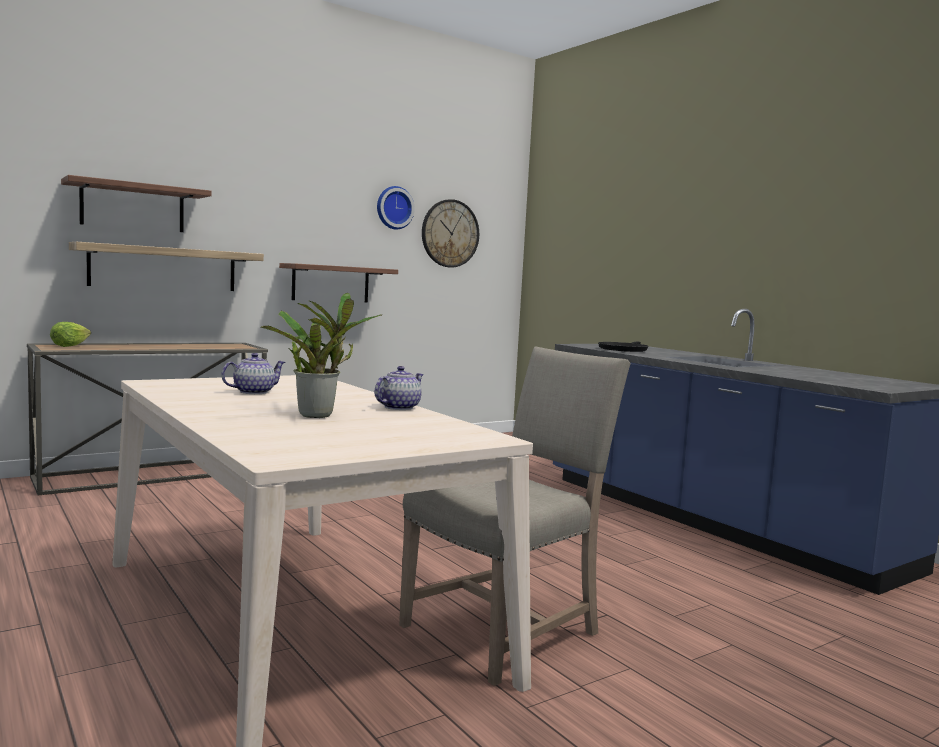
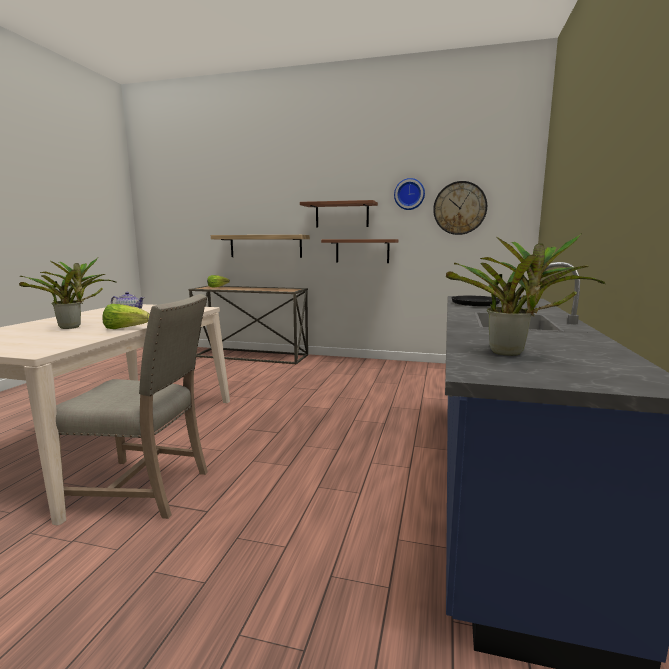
camera: 50 degrees right, 5 degrees up
(133, 207) = (250, 214): shelf -> shelf (342, 215)
(398, 407) = (125, 328): teapot -> lettuce
(833, 379) = (511, 353): none -> potted plant

